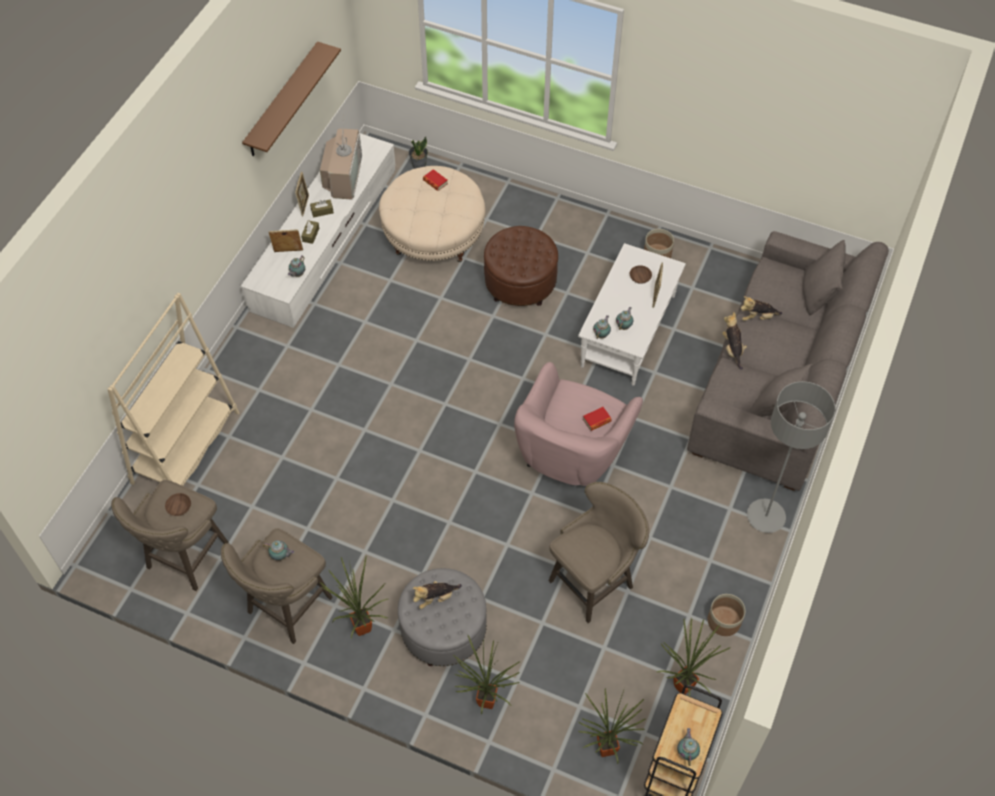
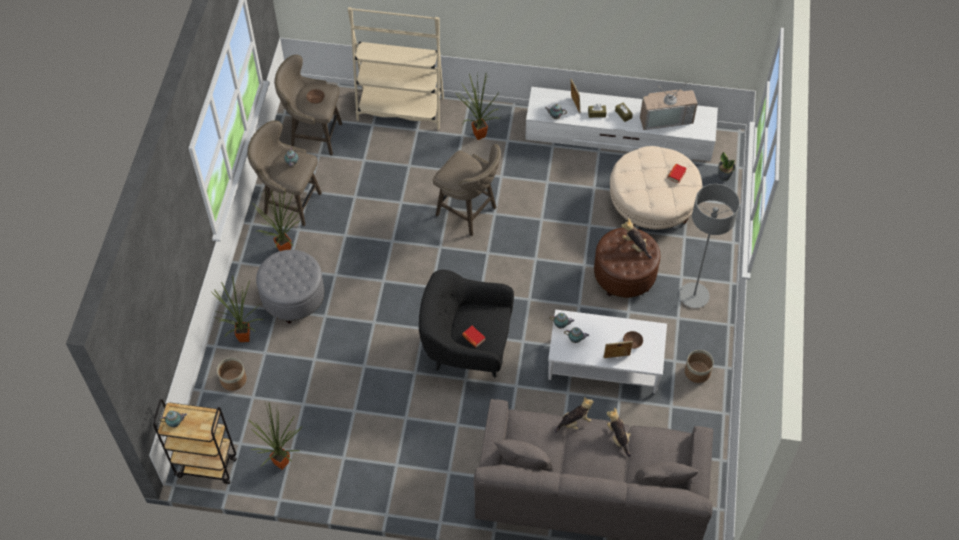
camera: 75 degrees right, 0 degrees up
(282, 101) = (646, 22): brown shelf -> none
(304, 205) = (624, 101): picture frame -> none
(436, 598) = (294, 269): plush toy -> plush toy (635, 245)
(572, 454) = (466, 348): pink armchair -> black armchair
(594, 582) = (356, 386): beige stool -> beige stool (468, 213)
(606, 753) = (220, 421): potted plant -> potted plant (477, 136)
(724, 621) = (344, 483): planter -> planter (233, 379)
(765, 516) = (448, 500): grey floor lamp -> grey floor lamp (694, 296)

